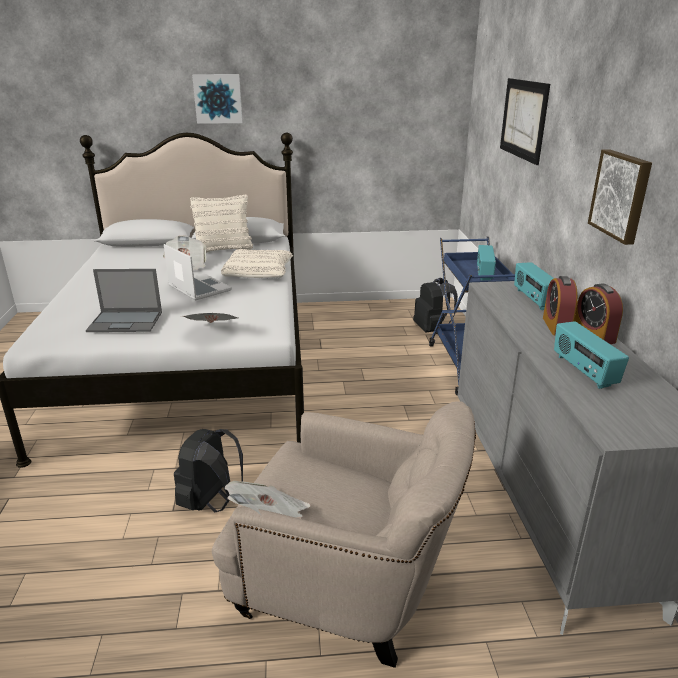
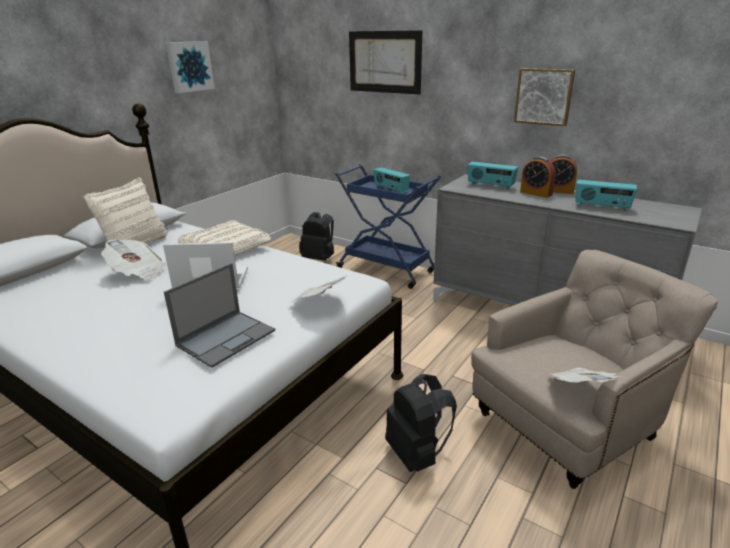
camera: 50 degrees left, 0 degrees up
(218, 98) = (47, 71): picture -> picture (189, 66)

